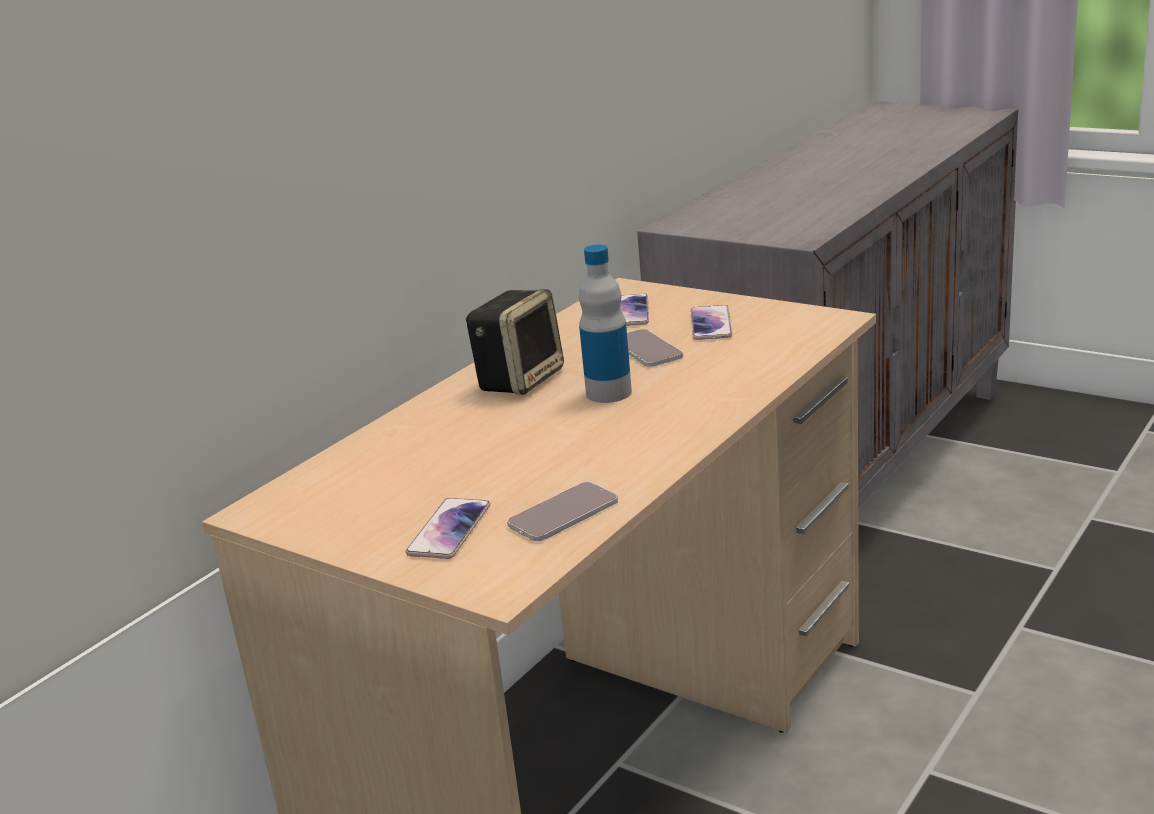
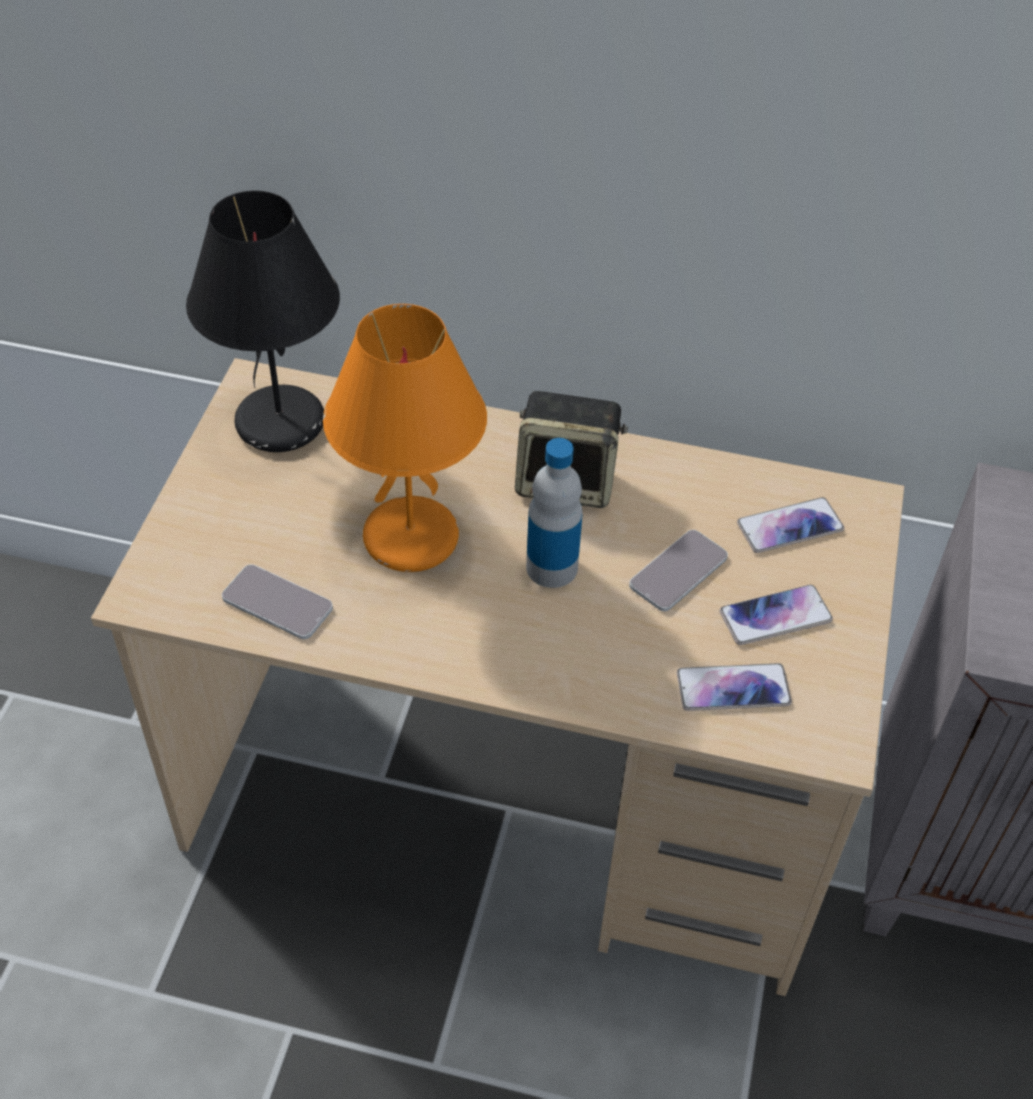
camera: 65 degrees right, 25 degrees up
(327, 499) = (281, 424): none -> black table lamp
(449, 530) = (237, 528): phone -> phone (733, 688)
(529, 446) = (412, 536): none -> orange table lamp

